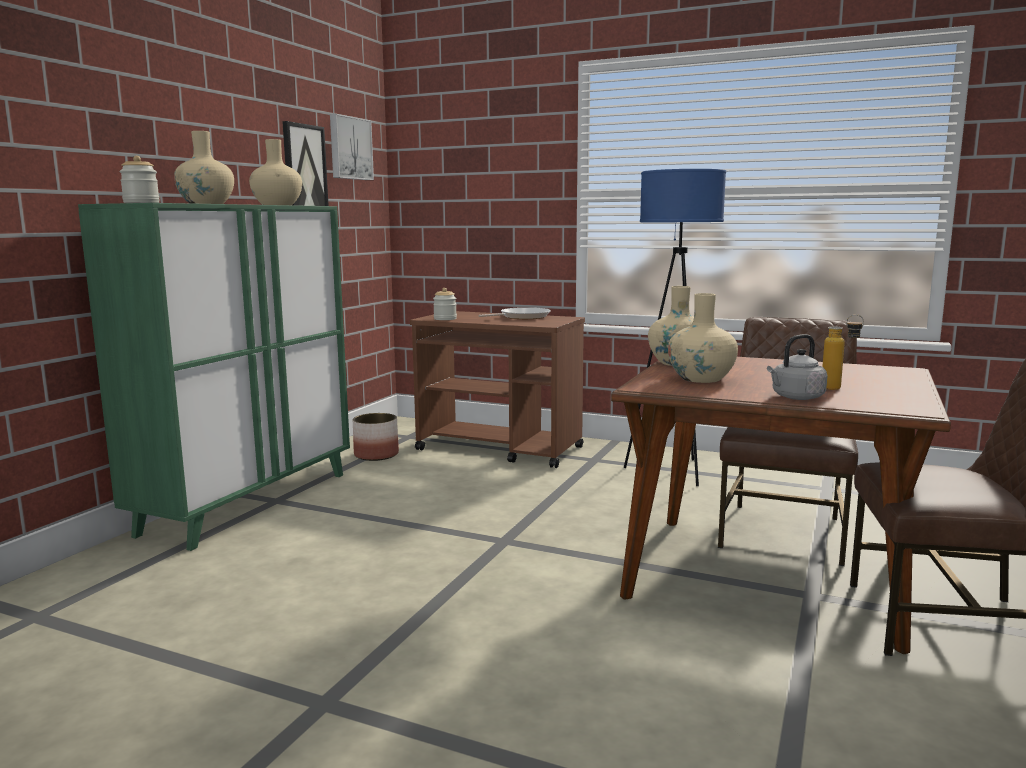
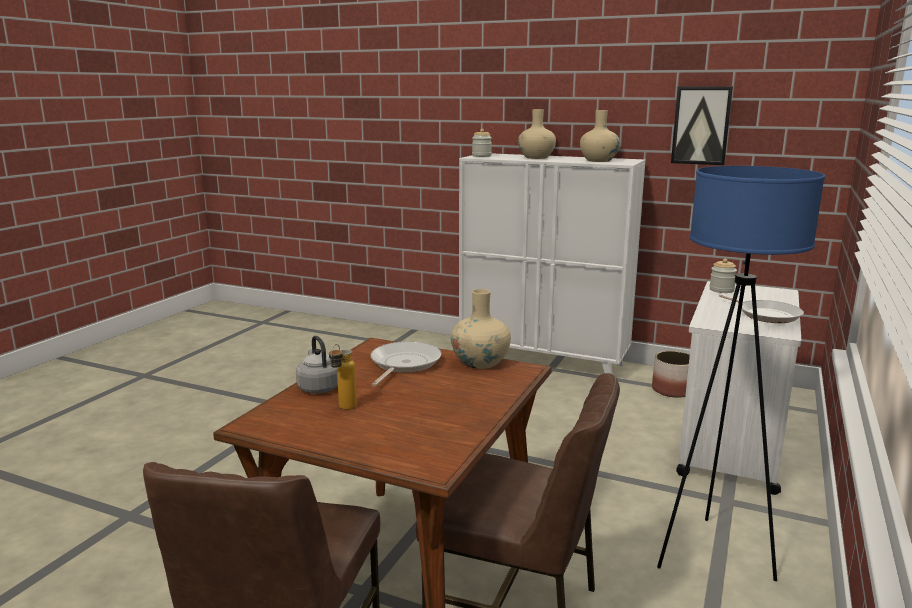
camera: 90 degrees right, 5 degrees up
(248, 502) = (544, 361): green cabinet -> white cabinet
(349, 148) = (780, 103): picture -> none
(500, 449) = (731, 445): brown cart -> white cart
(701, 379) = (403, 364): beige vase -> frying pan

